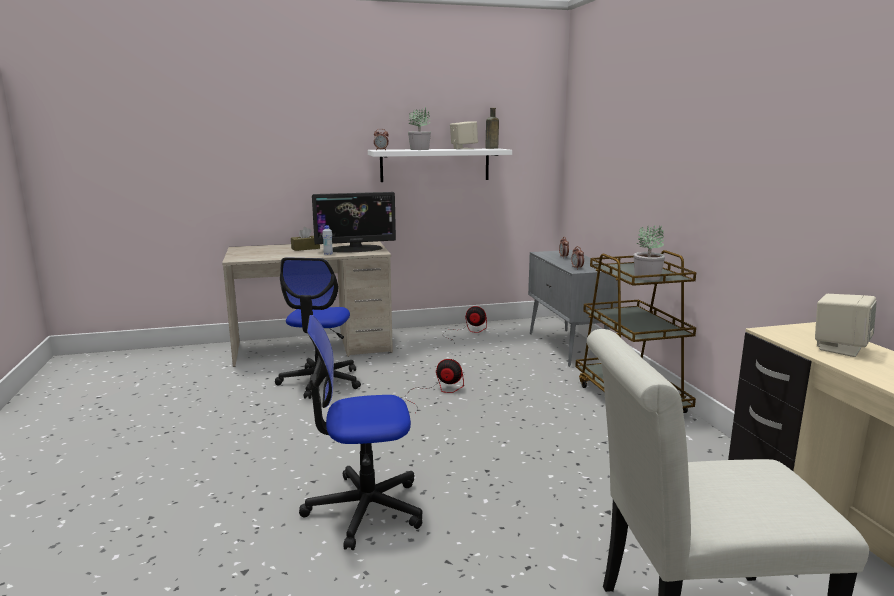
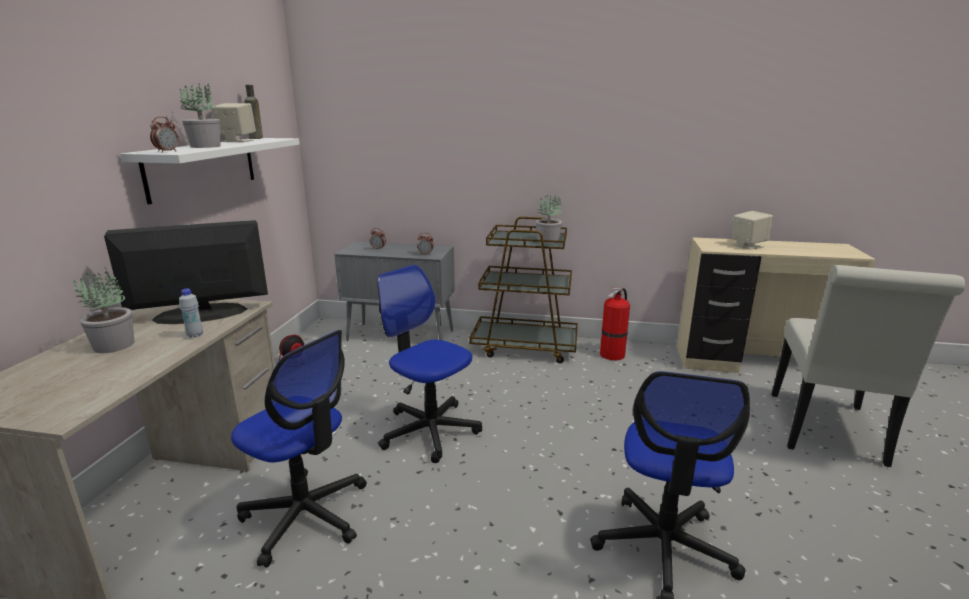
camera: 65 degrees left, 5 degrees up
(305, 248) = (113, 345): brown tissue box -> potted plant
(356, 249) = (200, 314): monitor -> monitor turned 120 degrees counterclockwise
(437, 392) = (429, 430): fan -> office chair
(690, 446) = (613, 354): none -> fire extinguisher

